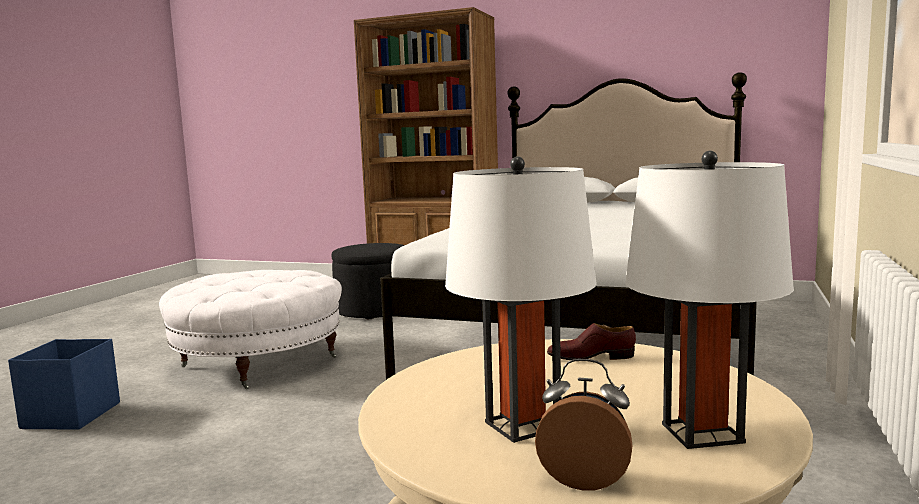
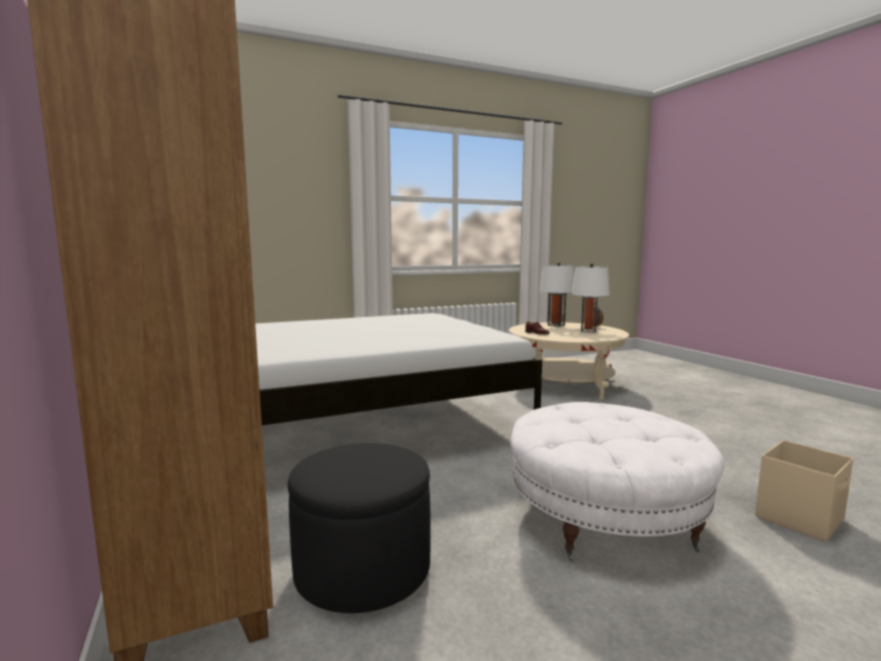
camera: 135 degrees left, 0 degrees up
(70, 416) = (800, 518): blue storage box -> beige storage box

